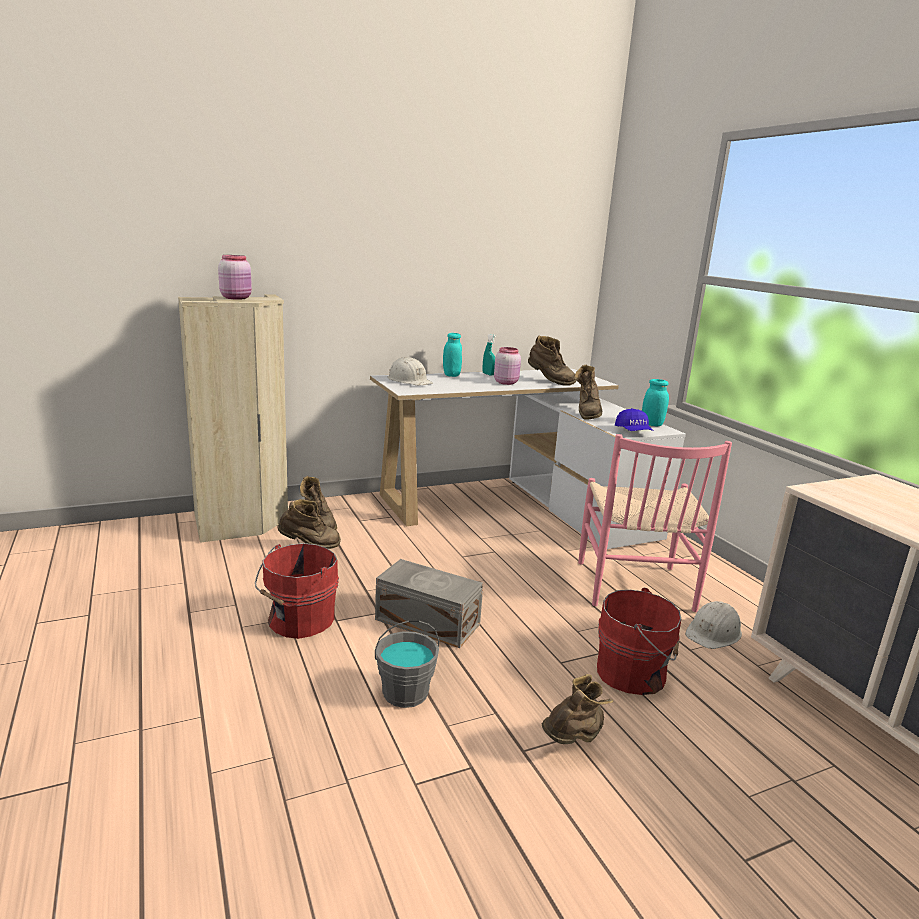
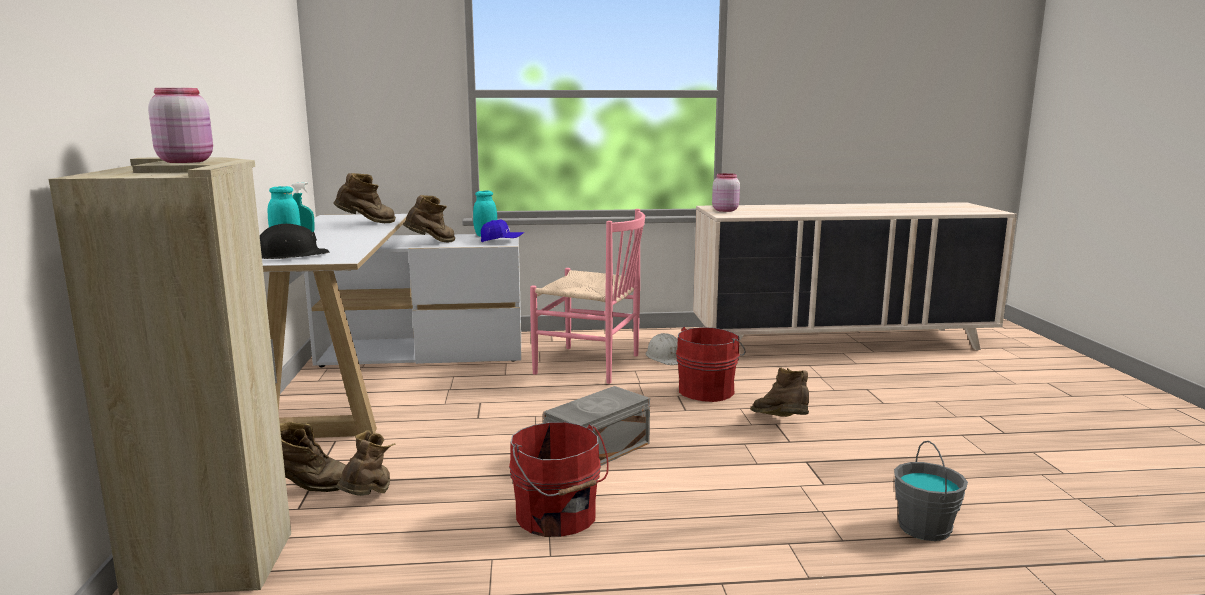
camera: 70 degrees left, 5 degrees down
(405, 693) = (709, 474): grey bucket -> grey bucket (925, 528)
(409, 381) = (291, 255): white hard hat -> black hard hat
(506, 382) = (352, 233): pink jar -> pink jar (724, 210)
(587, 414) = (431, 244): brown boot -> brown boot turned 75 degrees counterclockwise

